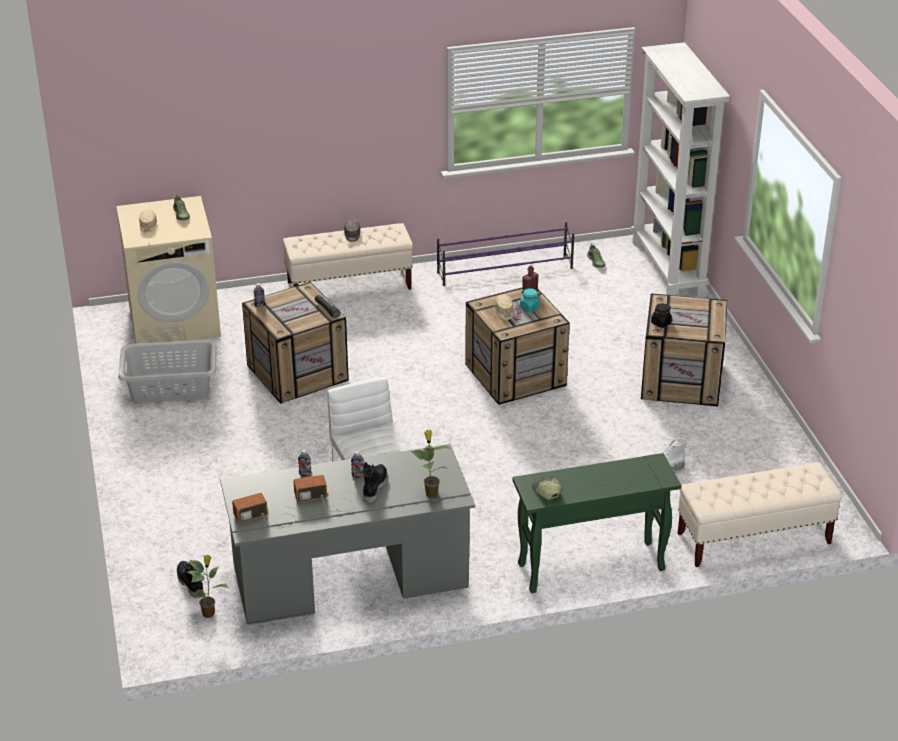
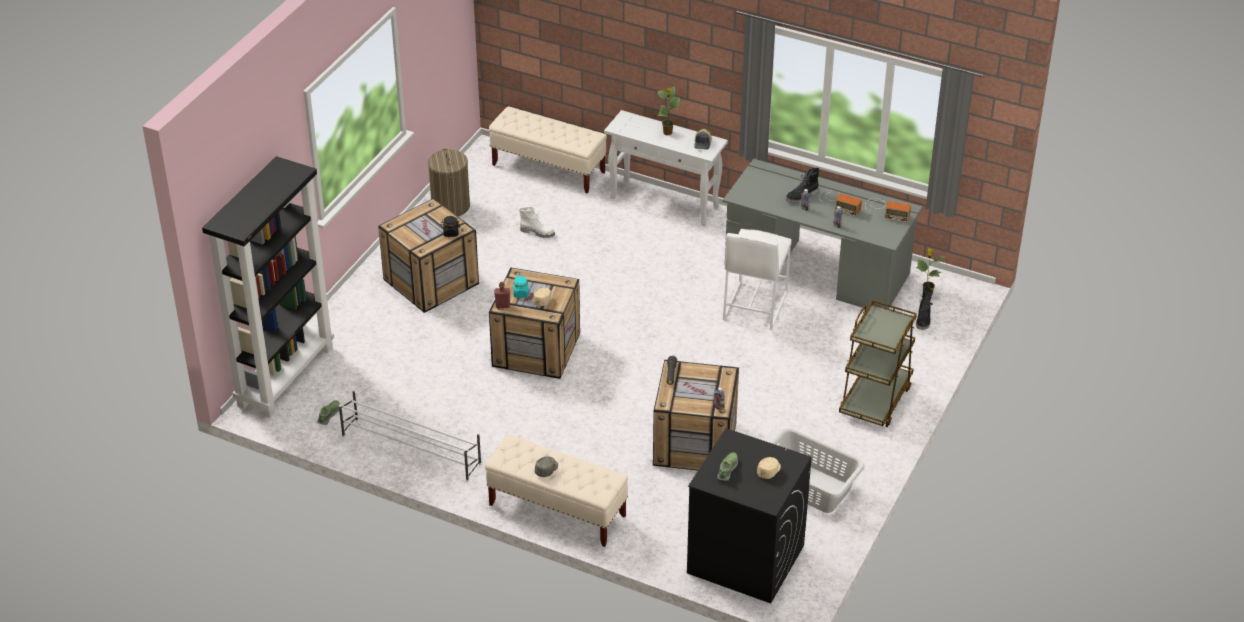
camera: 140 degrees left, 5 degrees up
(172, 480) = (875, 400): none -> brown cart
(175, 321) = (744, 559): beige washing machine -> black washing machine
(431, 493) = (771, 176): potted plant -> potted plant (667, 133)
(505, 270) = (410, 449): purple shoe rack -> white shoe rack
(590, 568) = (665, 203): green console table -> white console table
(669, 268) = (285, 375): white bookcase -> black bookcase
(776, 450) = (450, 206): none -> laundry basket

